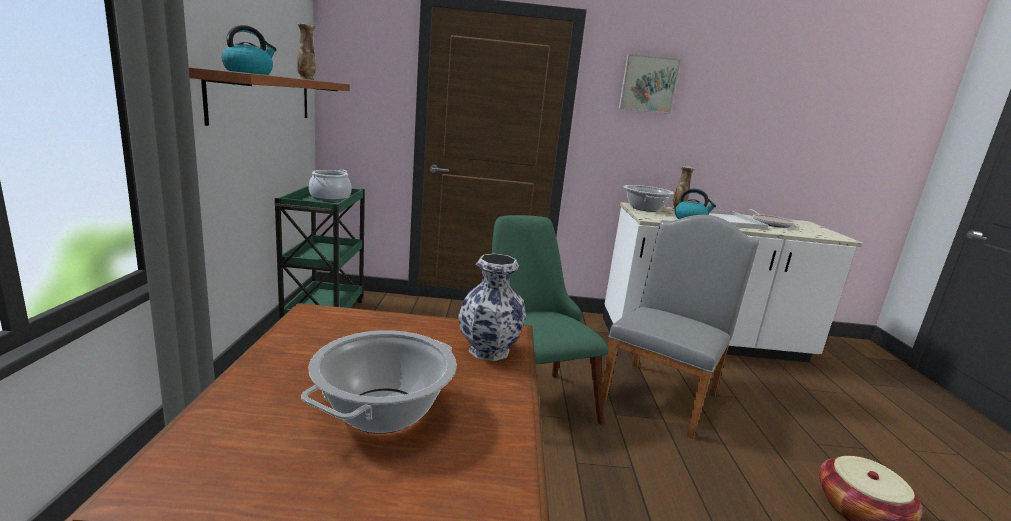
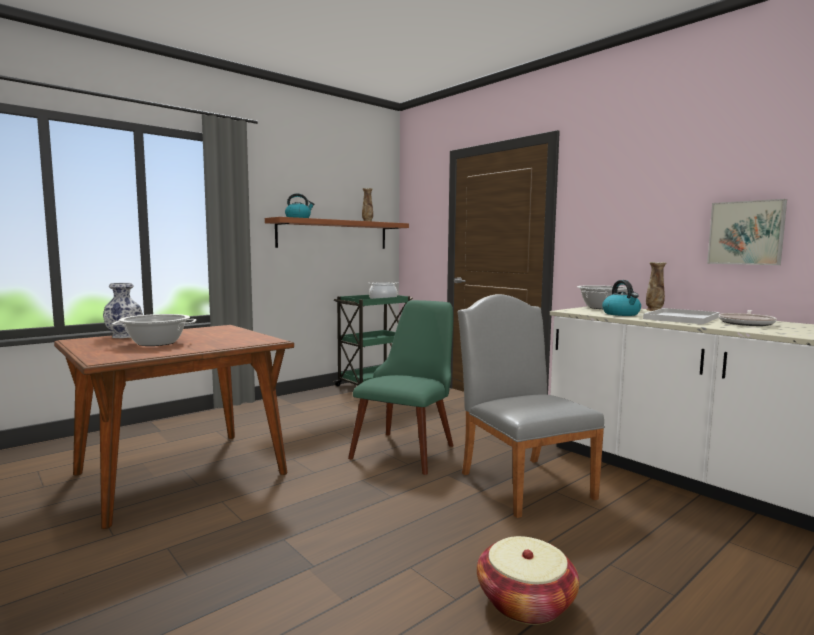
camera: 50 degrees right, 10 degrees down
(489, 351) = (240, 342): vase -> vase (123, 336)
(648, 84) = (619, 183): picture -> picture (746, 233)
(662, 393) = (521, 481): grey chair -> grey chair turned 105 degrees counterclockwise

